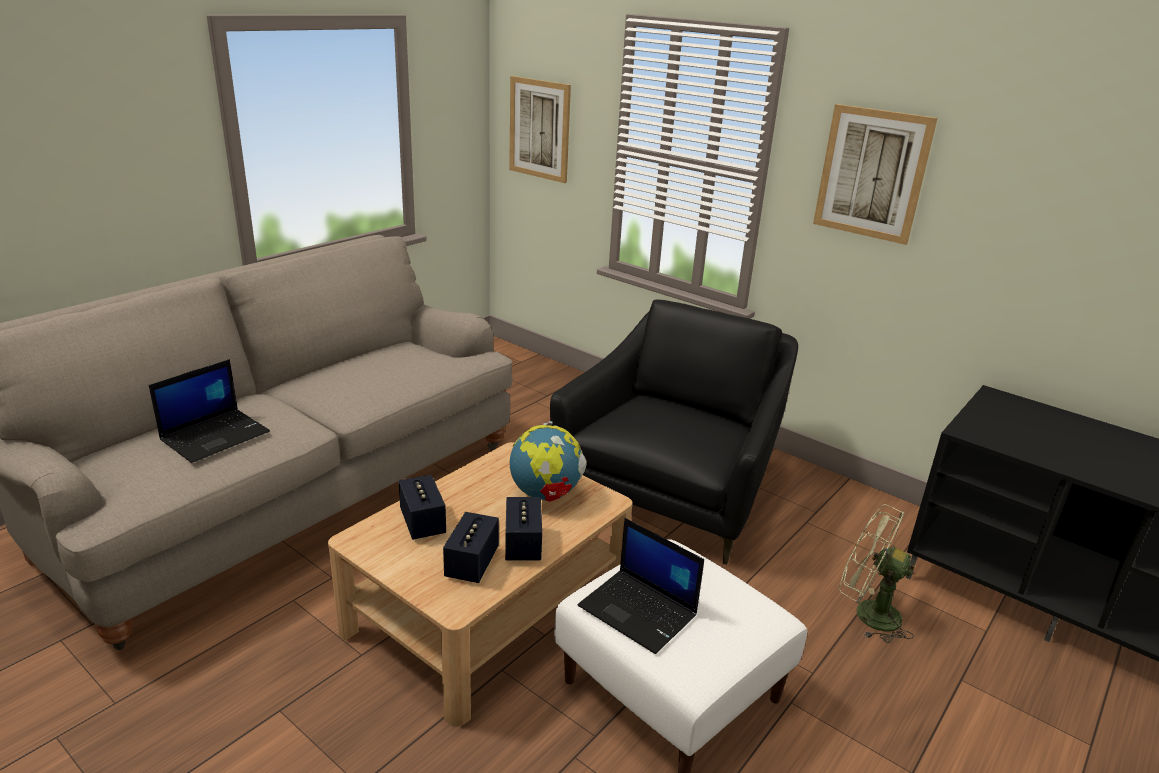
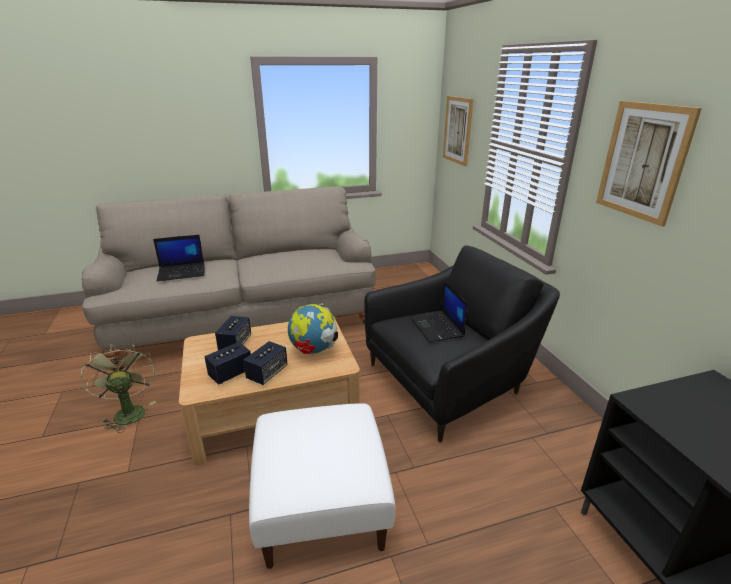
camera: 35 degrees right, 0 degrees up
(639, 611) = (290, 438): laptop -> laptop (437, 327)
(867, 613) = (516, 524): green fan -> green fan (128, 411)

